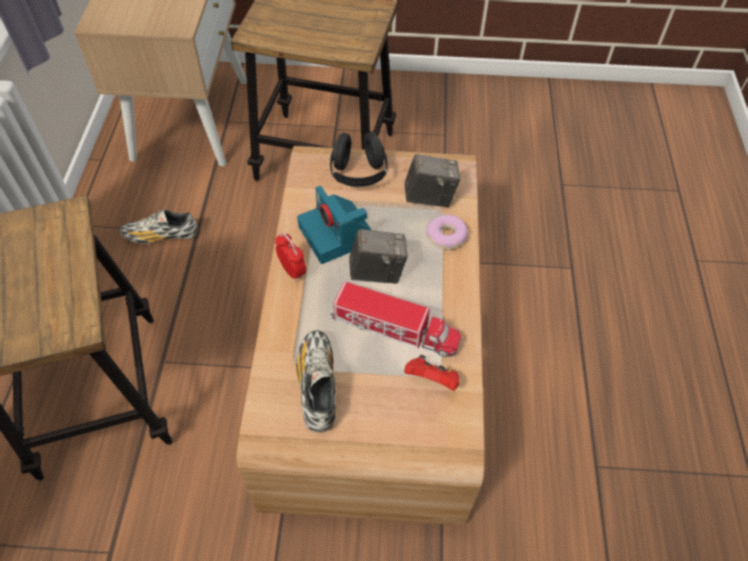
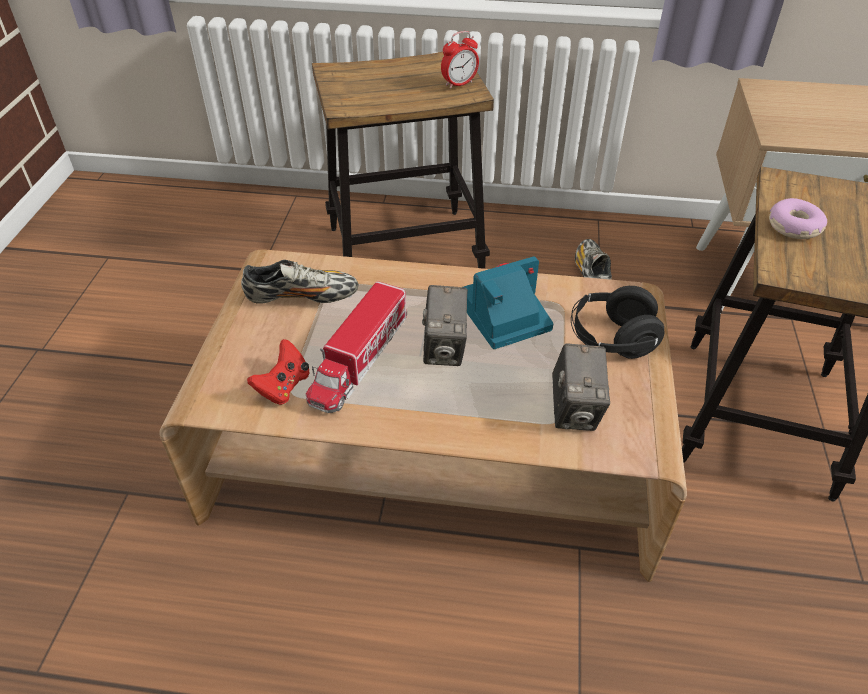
camera: 95 degrees right, 10 degrees down
(292, 271) = (452, 281): alarm clock -> alarm clock (459, 84)
(446, 236) = (501, 422): donut -> donut (793, 227)

